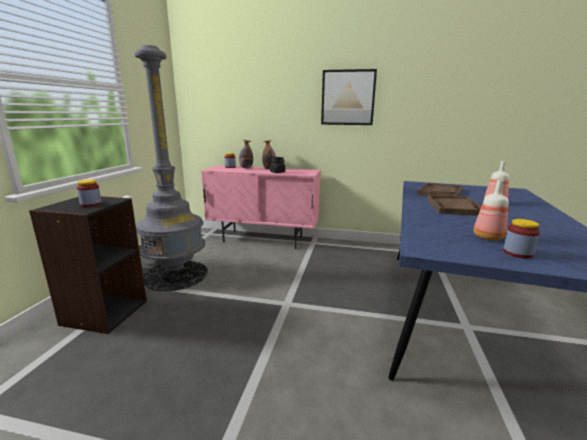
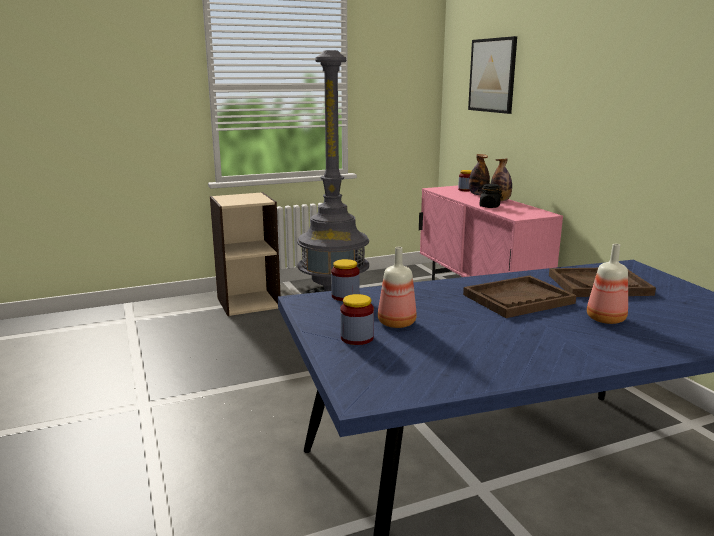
camera: 55 degrees right, 0 degrees up
(91, 204) = (243, 200): jar -> jar (345, 296)
(104, 312) = (248, 302): black bookcase -> beige bookcase
(348, 98) = (610, 100): picture -> picture (492, 75)

